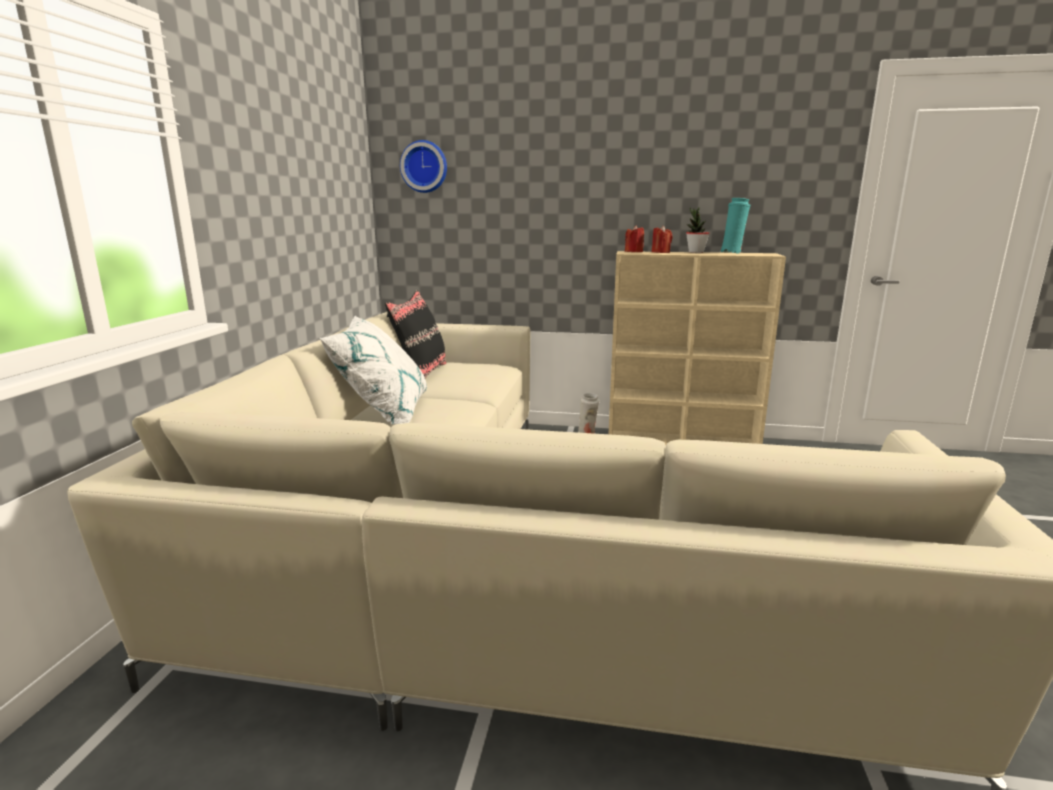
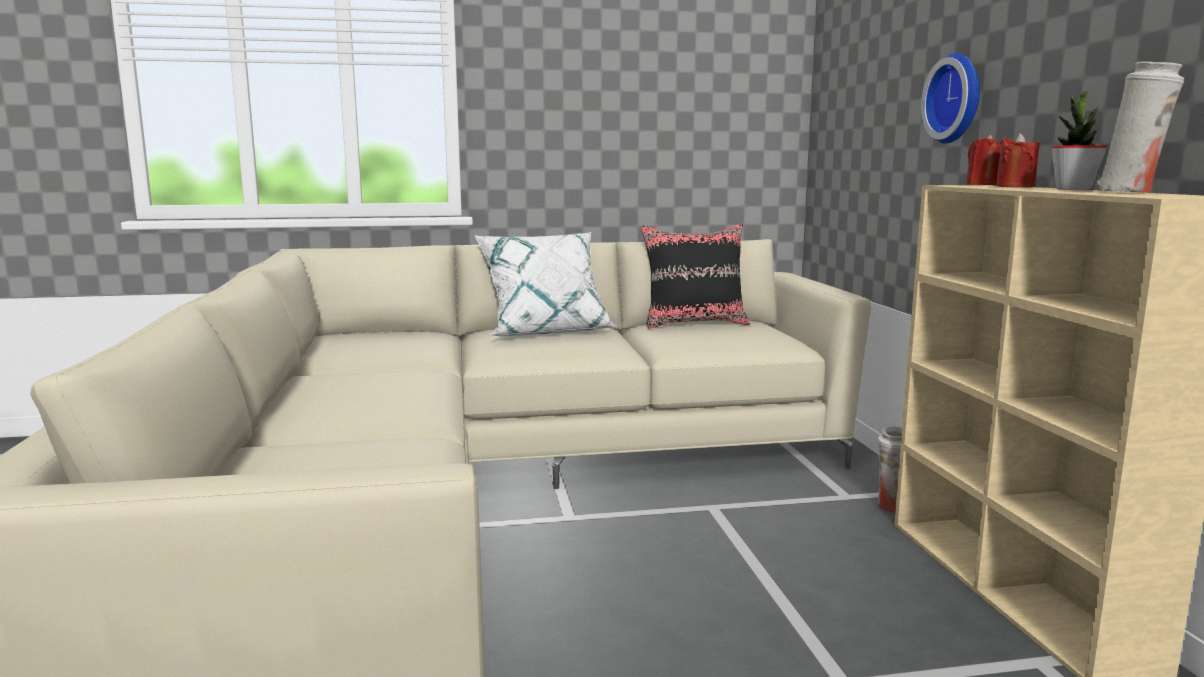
camera: 70 degrees right, 5 degrees down
(424, 167) = (842, 66): wall clock -> wall clock (957, 99)
(732, 253) = (1130, 192): turquoise vase -> white vase

